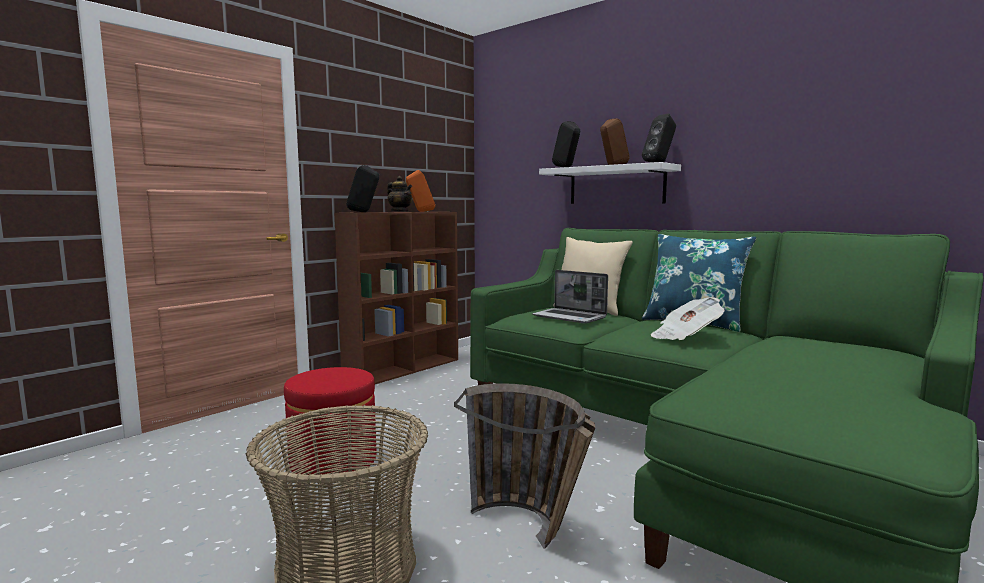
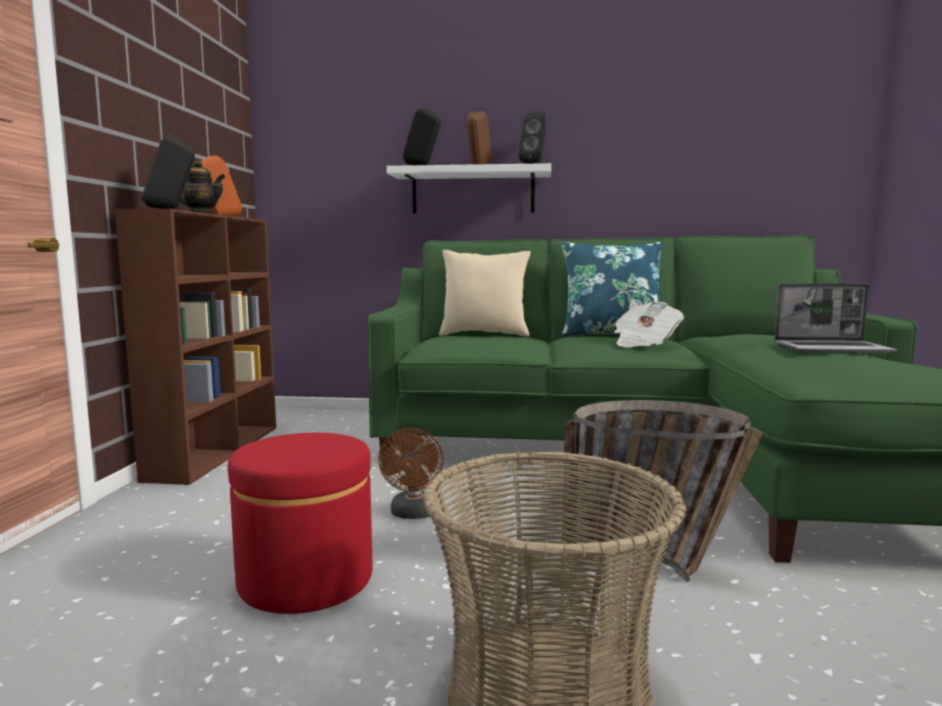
camera: 35 degrees left, 0 degrees up
(446, 440) = (413, 514): none -> brown fan
(570, 317) = (497, 340): laptop -> laptop (832, 349)

